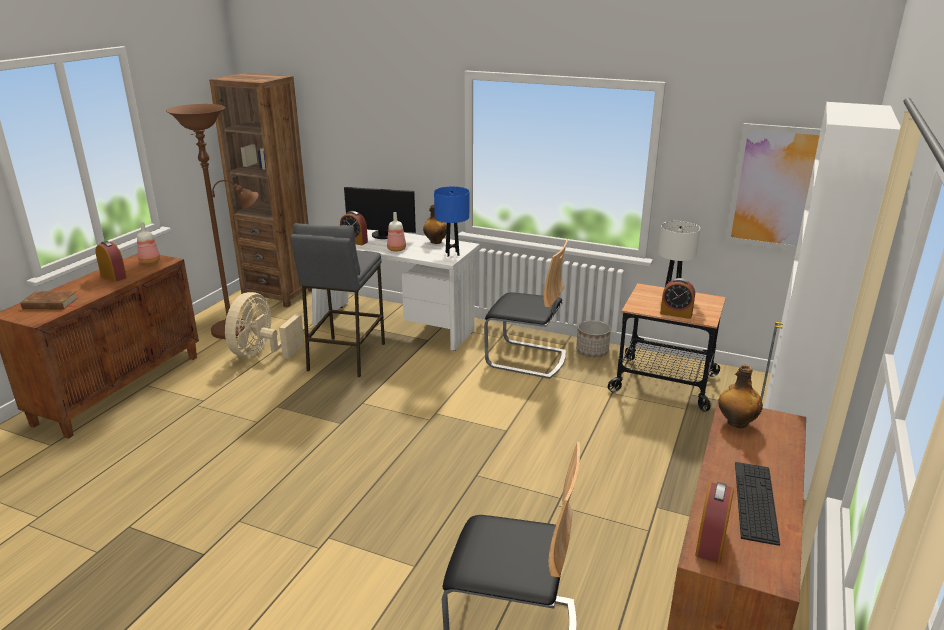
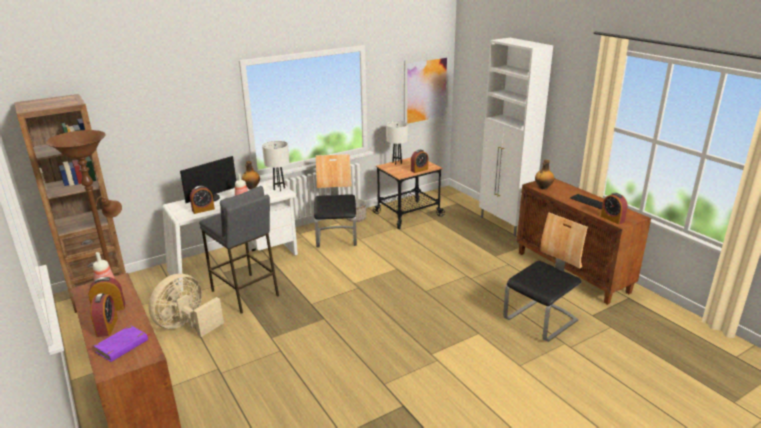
camera: 55 degrees left, 0 degrees up
(50, 304) = (122, 346): brown book -> purple book
(81, 287) = (107, 327): none -> alarm clock
(262, 353) = (187, 326): beige fan -> beige fan turned 75 degrees clockwise
(452, 254) = (279, 189): blue table lamp -> white table lamp
(526, 359) = (337, 238): chair -> chair turned 60 degrees counterclockwise

